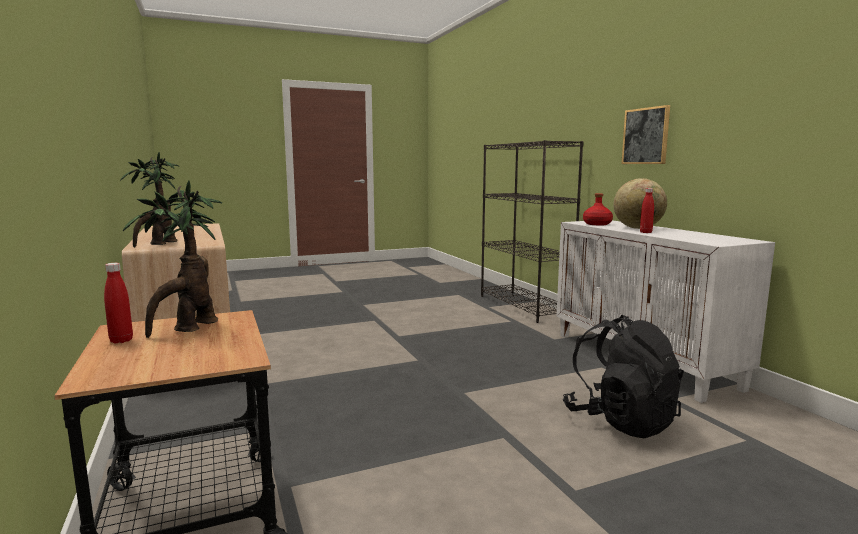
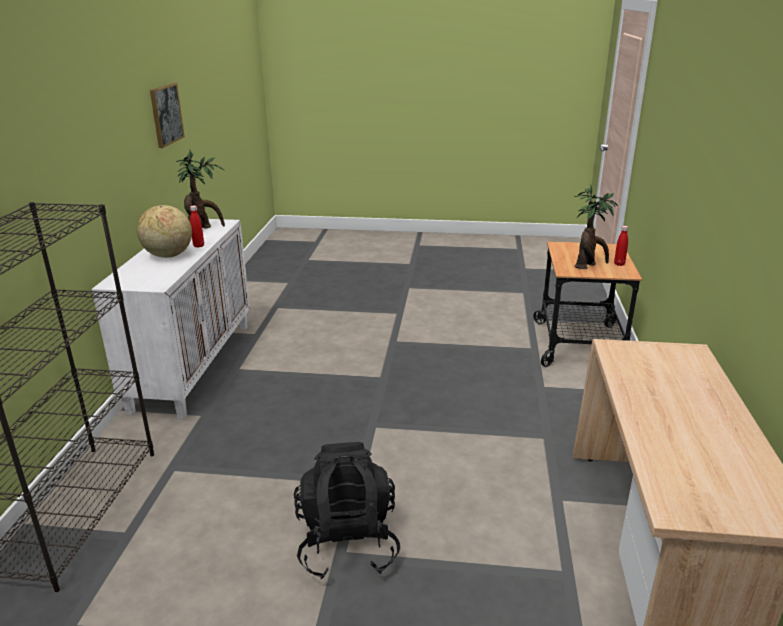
camera: 150 degrees left, 15 degrees up
(159, 244) = (676, 356): potted plant -> potted plant (203, 229)
(597, 224) = (161, 274): red bottle -> none
(620, 421) = (316, 331): black backpack -> black backpack (347, 543)
(646, 136) = (92, 169): picture -> picture (166, 114)

